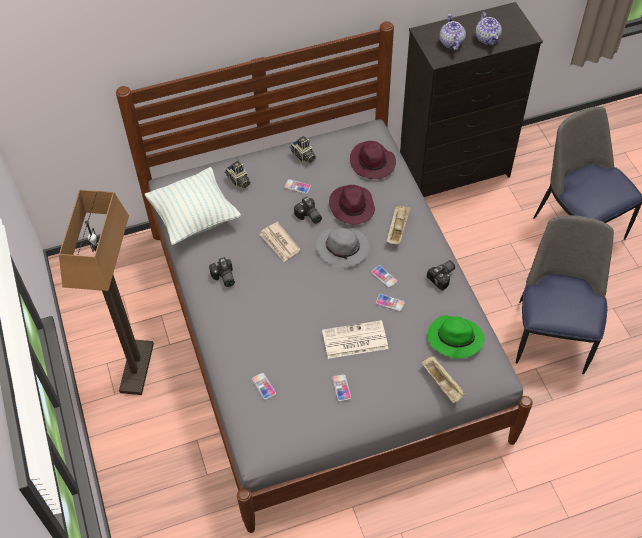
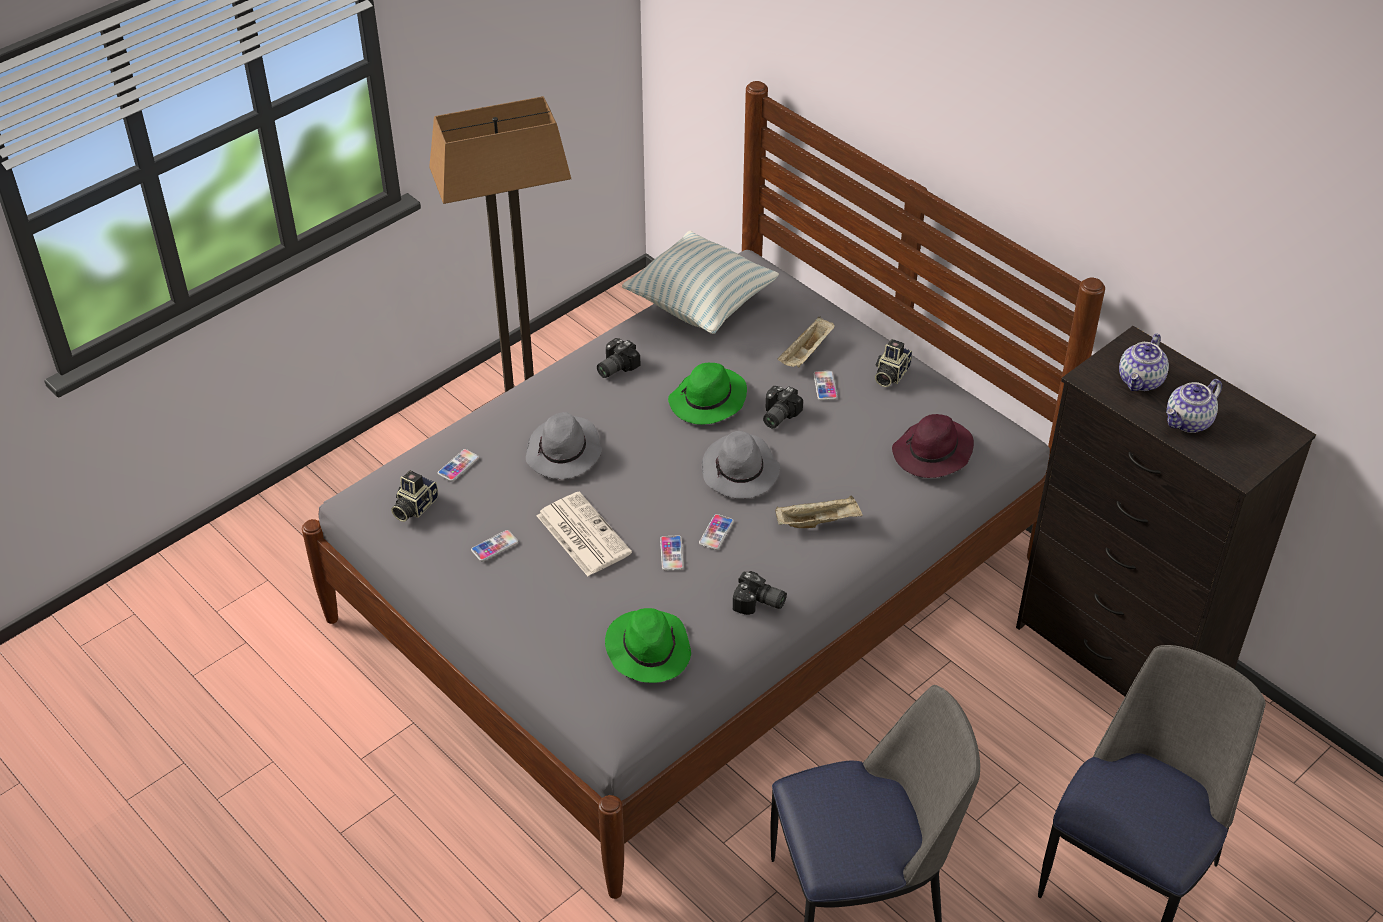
camera: 65 degrees right, 10 degrees down
(238, 181) = (794, 324): camera -> camera (413, 507)
(279, 243) = (708, 401): newspaper -> green hat
(283, 327) = (564, 453): none -> grey hat
(351, 206) = (827, 455): purple hat -> none
(442, 383) = (559, 659): beige tray -> beige tray (806, 354)
(451, 42) = (1141, 381): teapot -> teapot turned 150 degrees clockwise

